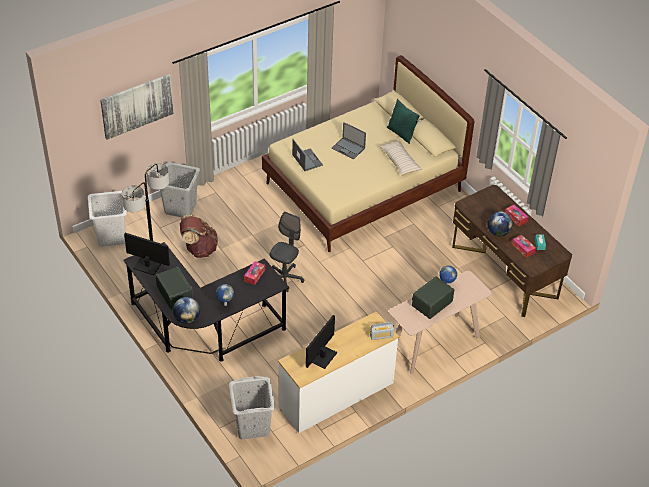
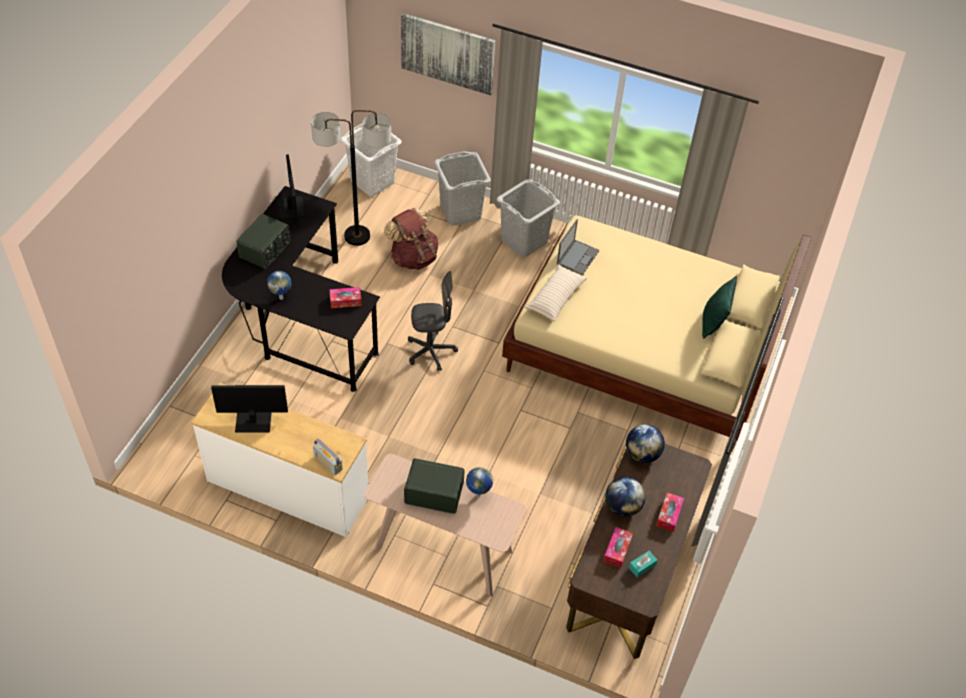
camera: 55 degrees right, 5 degrees up
(187, 318) = (236, 277): globe -> globe (642, 454)
(252, 425) = (191, 433): grey laundry basket -> grey laundry basket (524, 241)
(348, 148) = (635, 285): laptop -> none
(400, 162) = (662, 345): beige pillow -> beige pillow (555, 298)

